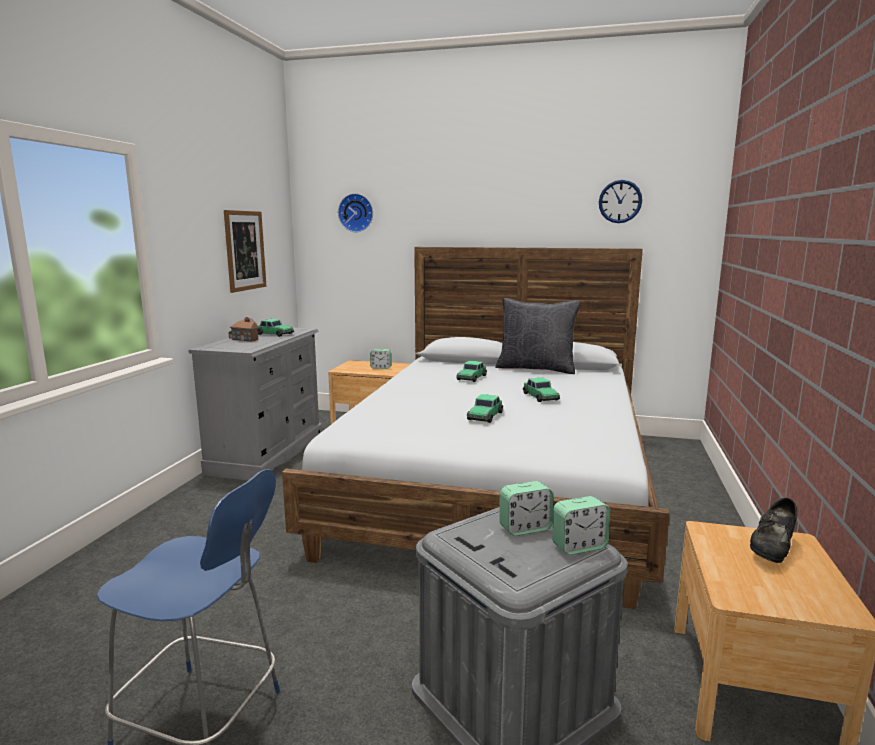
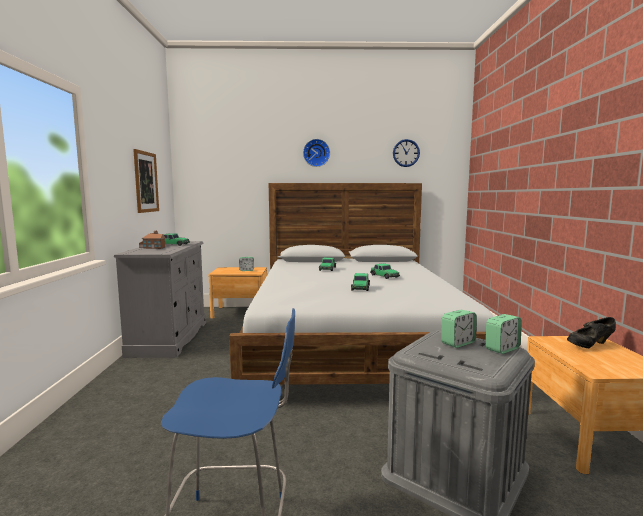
camera: 15 degrees left, 5 degrees down
(356, 213) = (223, 159): wall clock -> wall clock (316, 153)
(536, 368) = (364, 262): black pillow -> none
(772, 550) = (589, 346): black shoe -> black shoe turned 45 degrees clockwise

